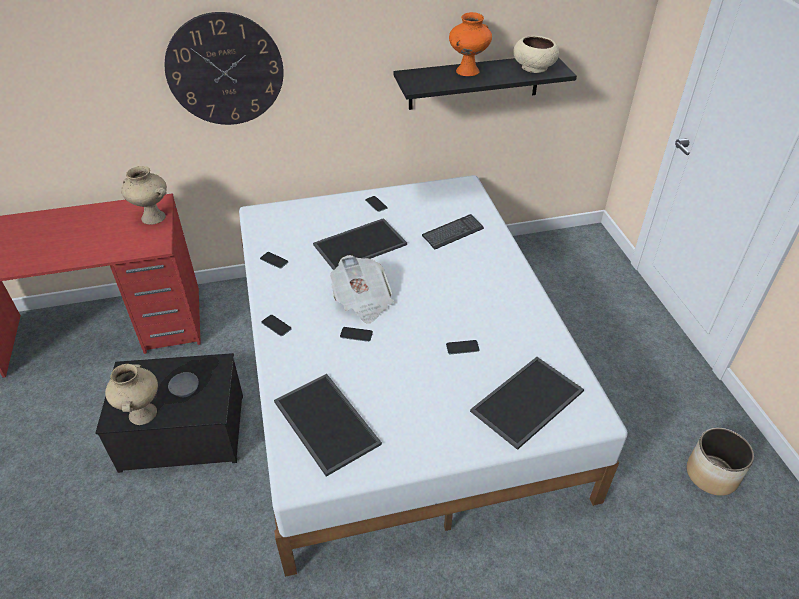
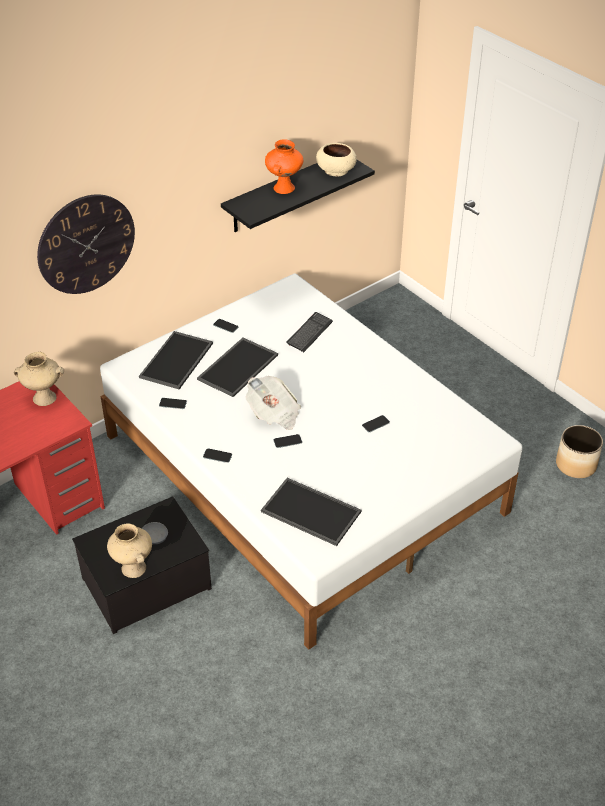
camera: 25 degrees left, 0 degrees up
(528, 403) = (446, 447): tray -> tray (177, 361)

